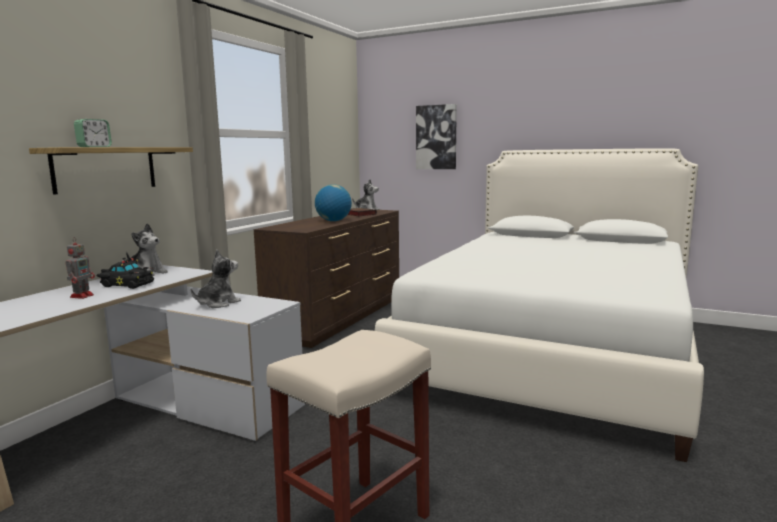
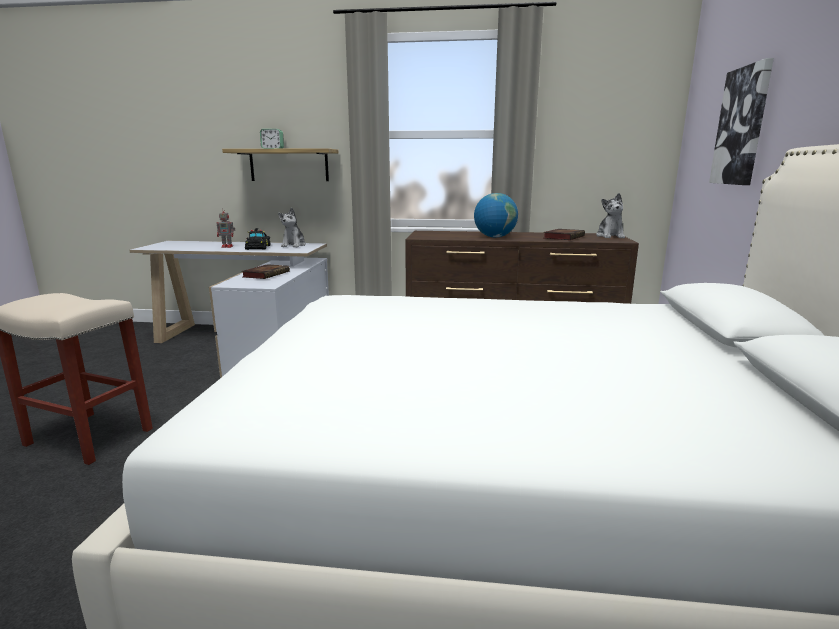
camera: 70 degrees right, 5 degrees up
(218, 303) = (266, 274): plush toy -> book

